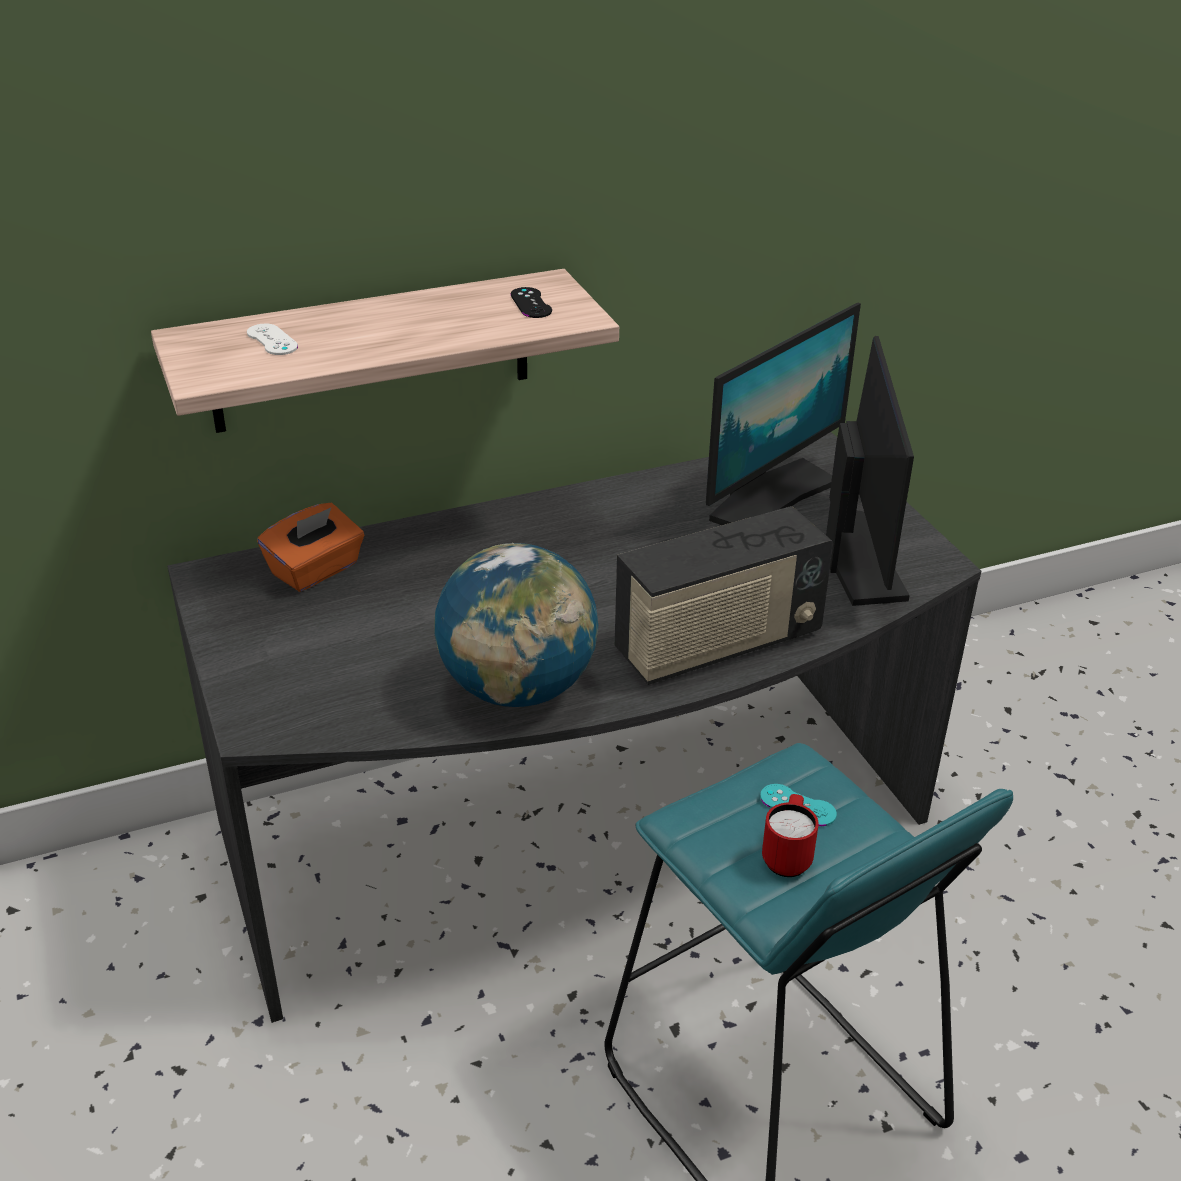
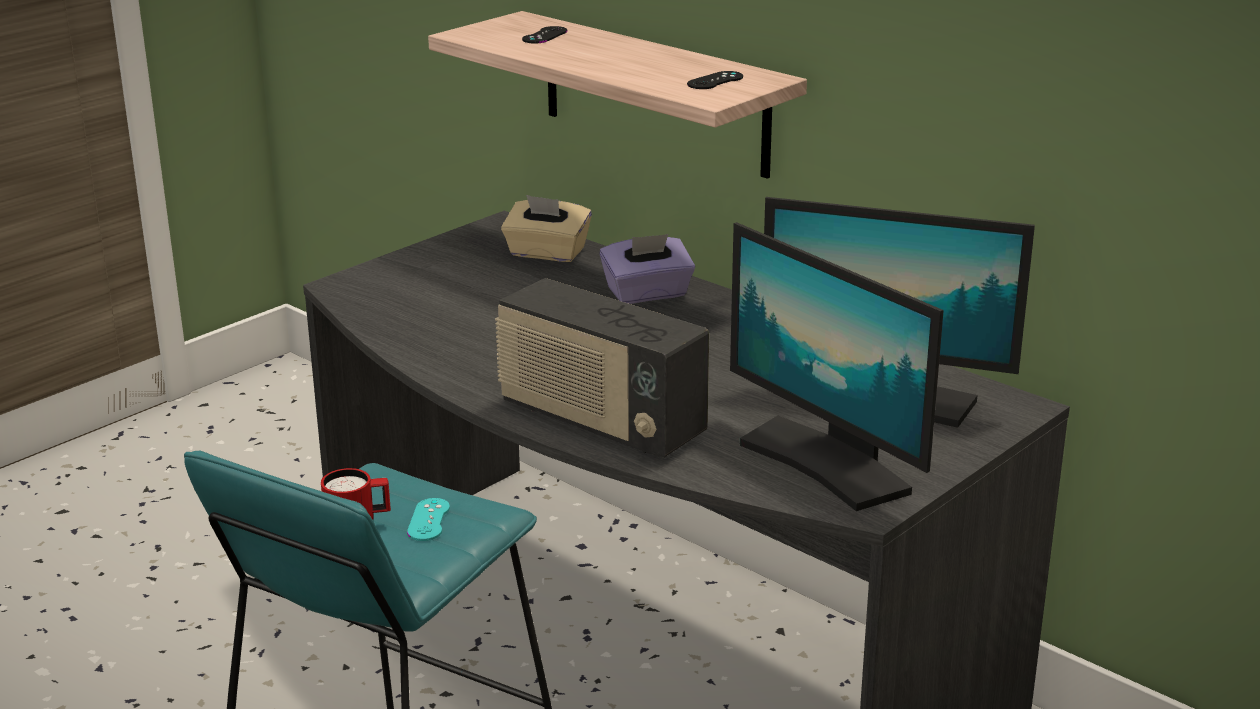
camera: 65 degrees right, 10 degrees down
(272, 340) = (544, 35): white game controller -> black game controller
(316, 570) = (547, 253): orange tissue box -> beige tissue box
(472, 542) = (647, 294): none -> purple tissue box
(518, 688) = (461, 356): globe -> none
(861, 558) = (826, 463): monitor -> monitor turned 75 degrees clockwise

